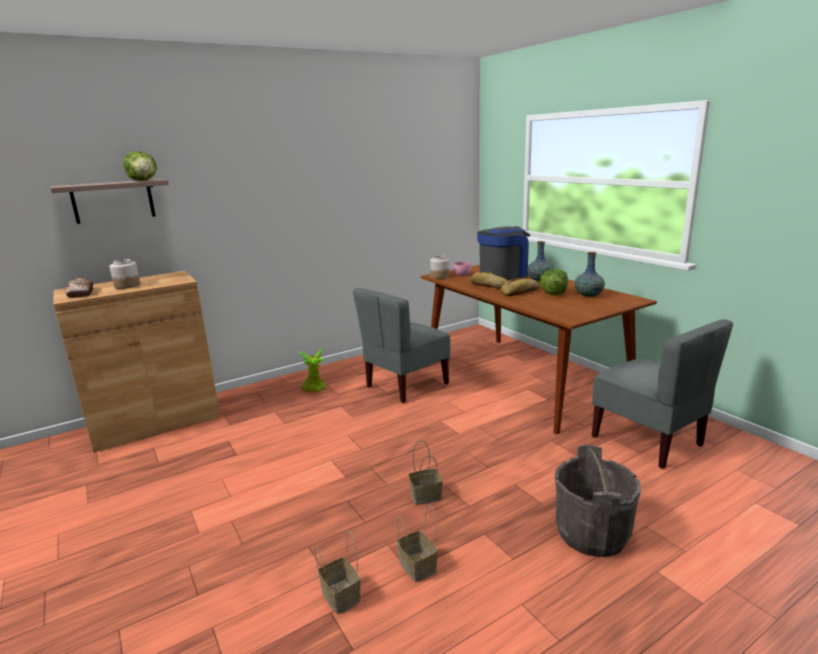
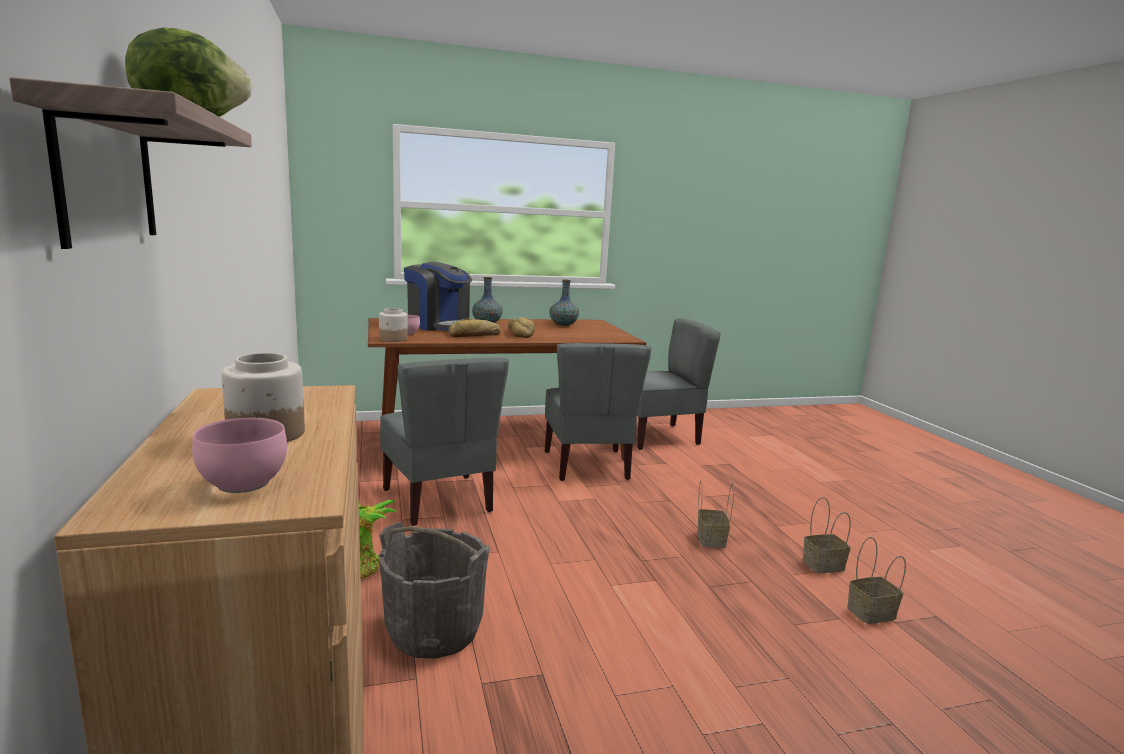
camera: 75 degrees left, 5 degrees down
(81, 293) = (246, 483): bread -> pink bowl
(504, 274) = (439, 325): coffee machine -> coffee machine turned 150 degrees clockwise
(521, 419) = (587, 465): none -> grey chair
(553, 293) = (543, 329): lettuce -> none
(592, 533) = (778, 488): grey bucket -> grey bucket (434, 630)

